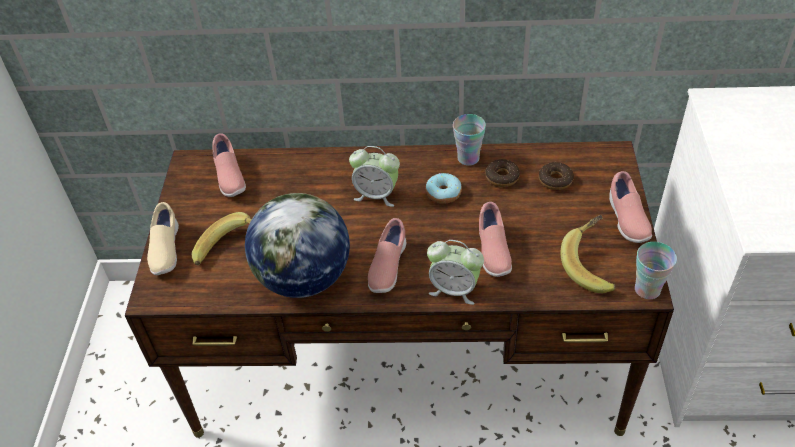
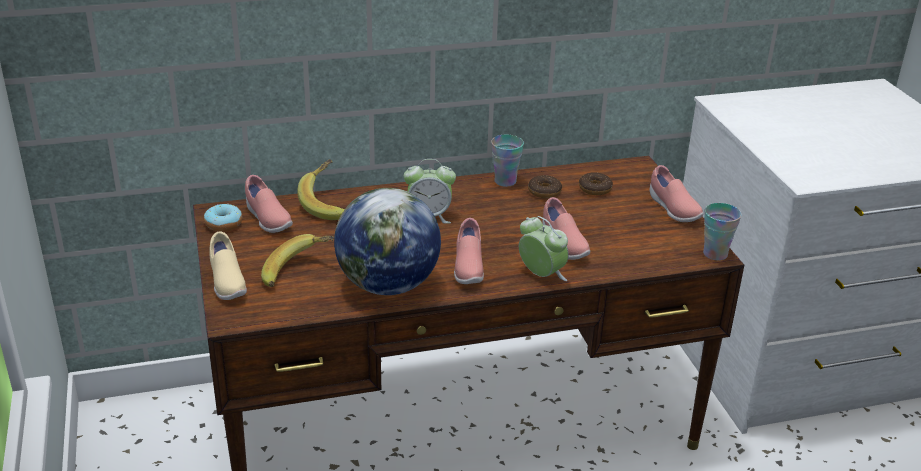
camera: 20 degrees left, 15 degrees down
(443, 193) = (494, 208): donut -> donut (223, 224)
(454, 289) = (541, 275): alarm clock -> alarm clock turned 135 degrees counterclockwise
(592, 265) = (659, 243): banana -> banana (329, 204)

